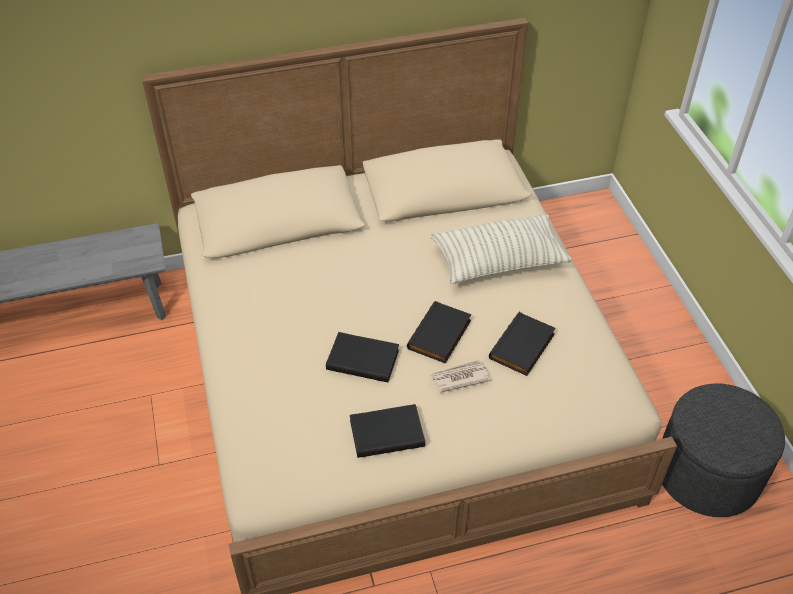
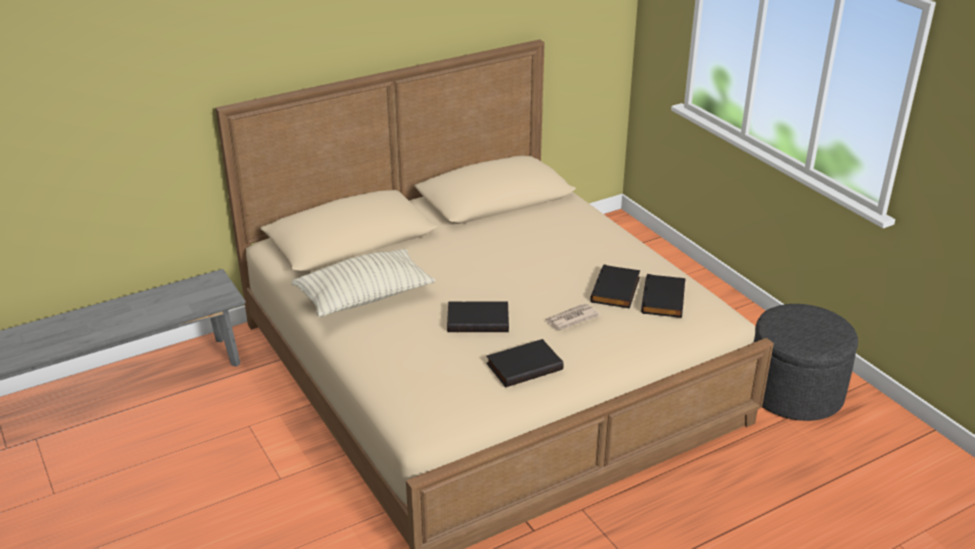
camera: 15 degrees left, 15 degrees down
(440, 335) = (540, 293): black book -> black book (665, 300)
(499, 261) = (567, 237): pillow -> pillow (364, 297)

